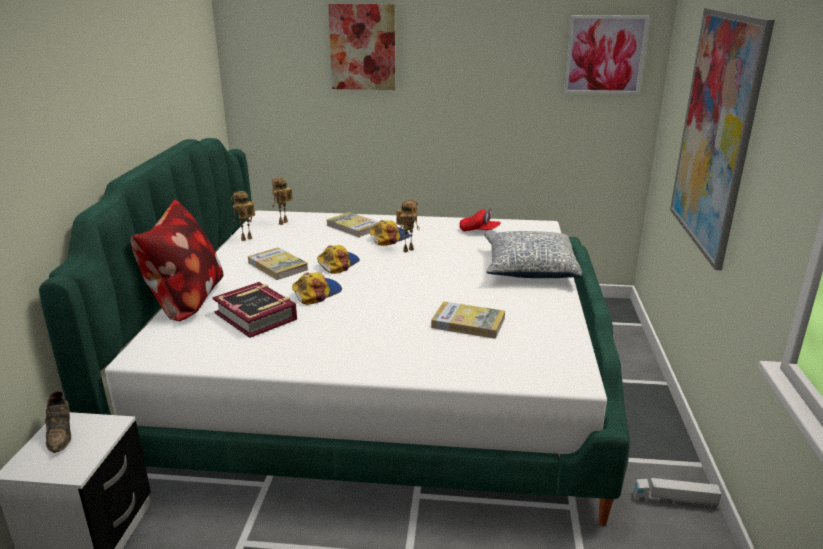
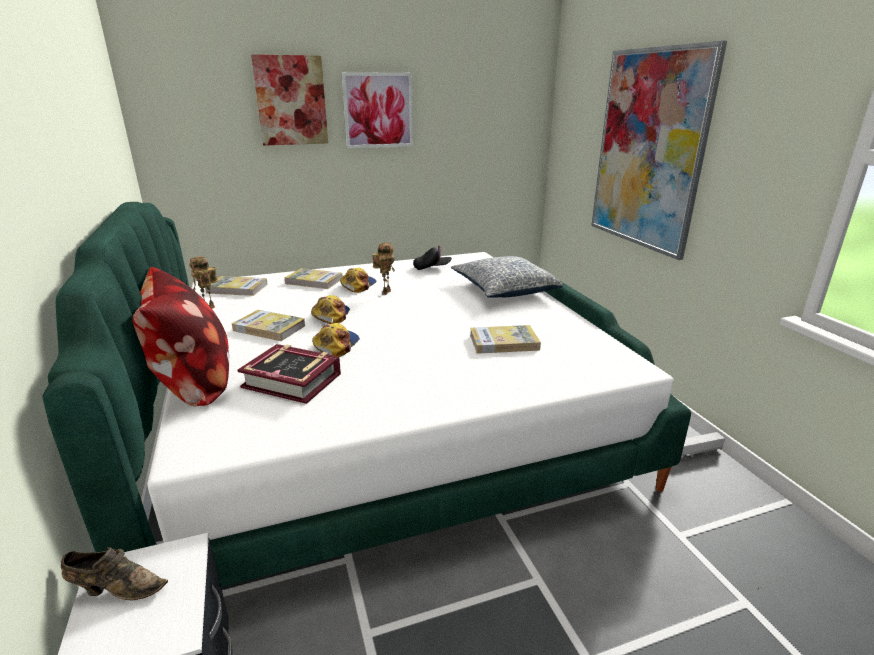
camera: 25 degrees left, 0 degrees up
(61, 433) = (116, 588): brown shoe -> brown shoe turned 45 degrees counterclockwise
(283, 223) = (237, 288): toy robot -> book
(479, 231) = (432, 268): red cap -> black cap
(604, 55) = (507, 103): picture -> picture (378, 110)

